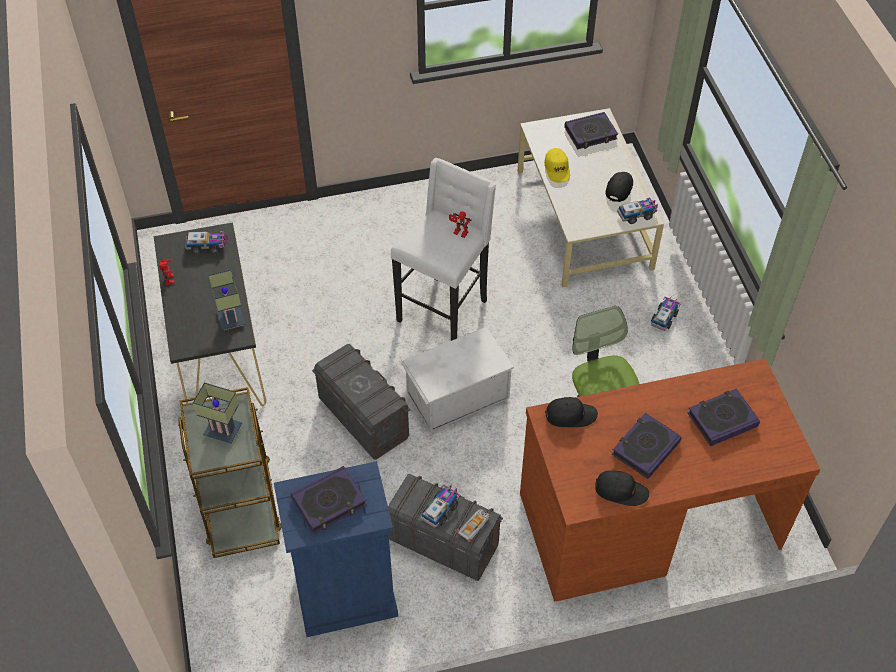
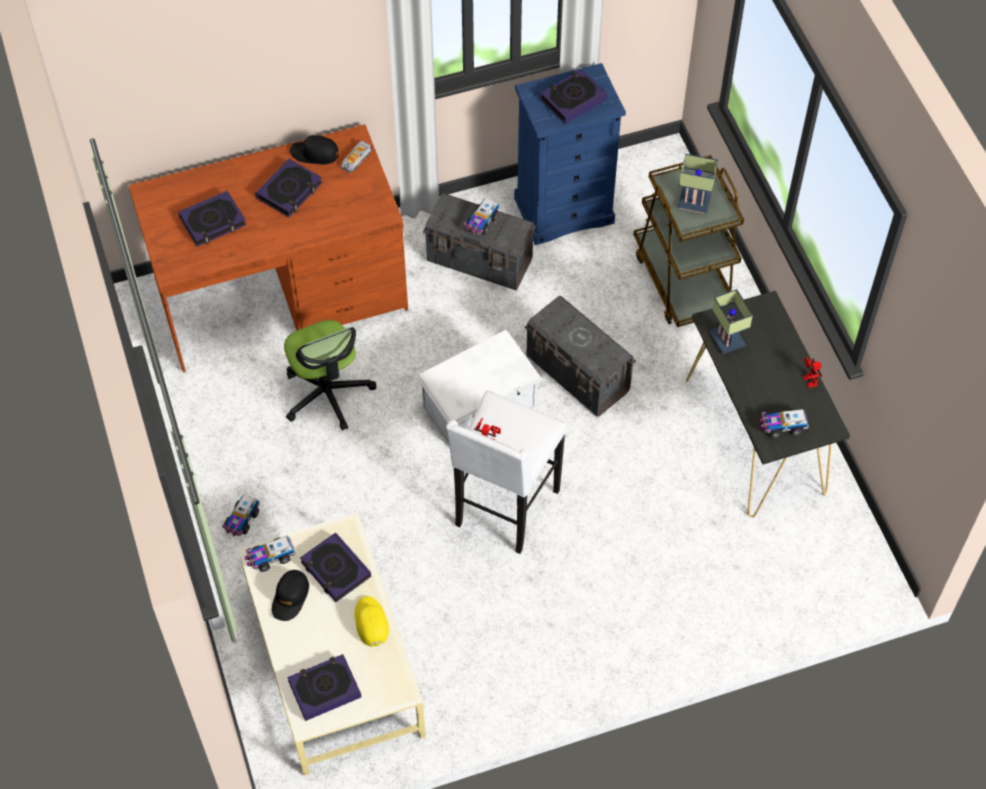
camera: 175 degrees right, 5 degrees up
(474, 526) = (449, 210): toy car -> toy car (356, 159)
(570, 415) = (359, 216): black cap -> none
(585, 203) = (335, 570): none -> book

